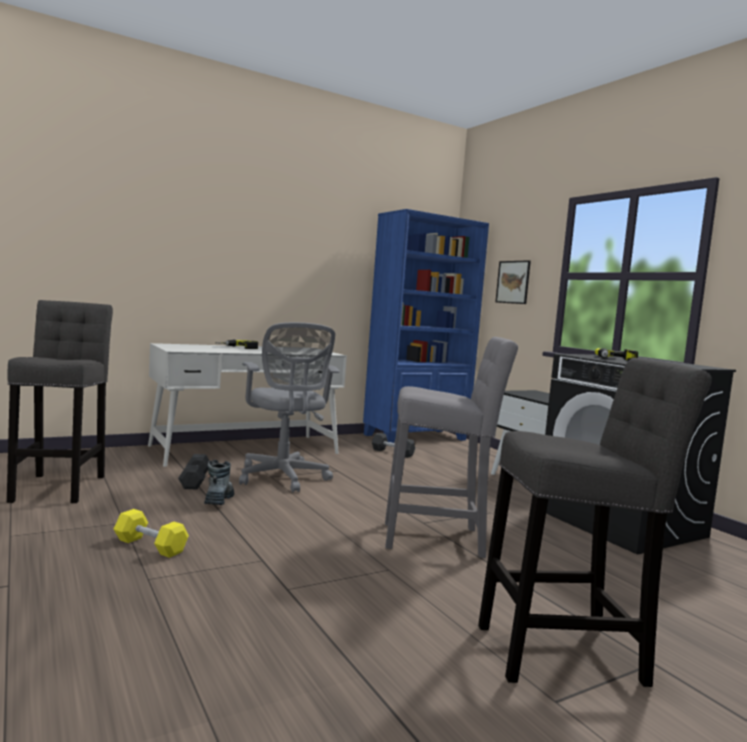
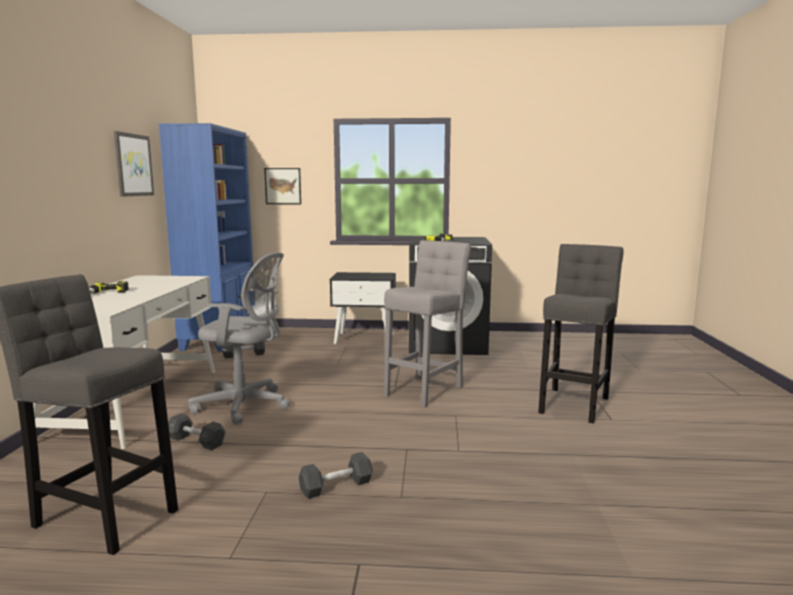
camera: 55 degrees left, 5 degrees up
(150, 546) = (336, 486): yellow dumbbell -> grey dumbbell
(219, 500) = (263, 440): boot -> none
(335, 249) = (133, 165): none -> picture

